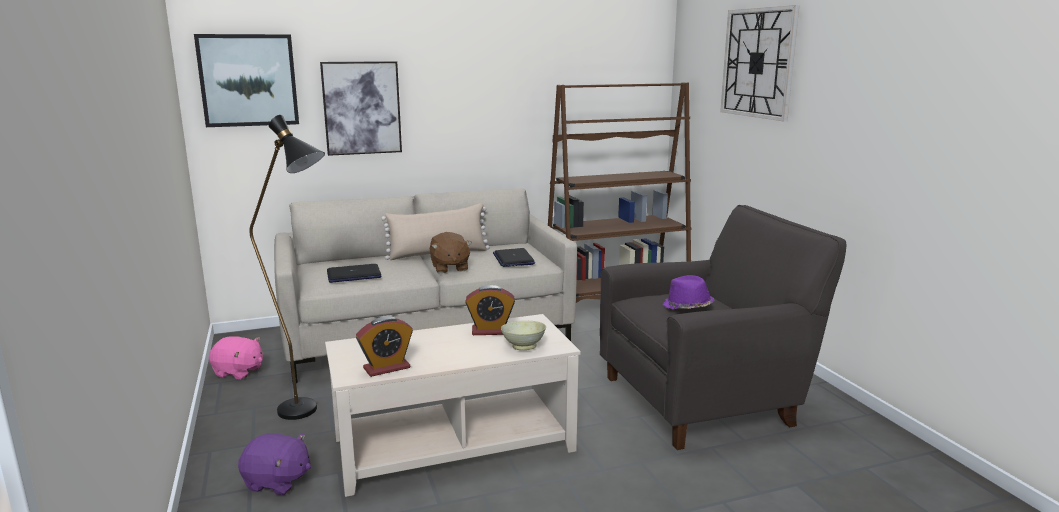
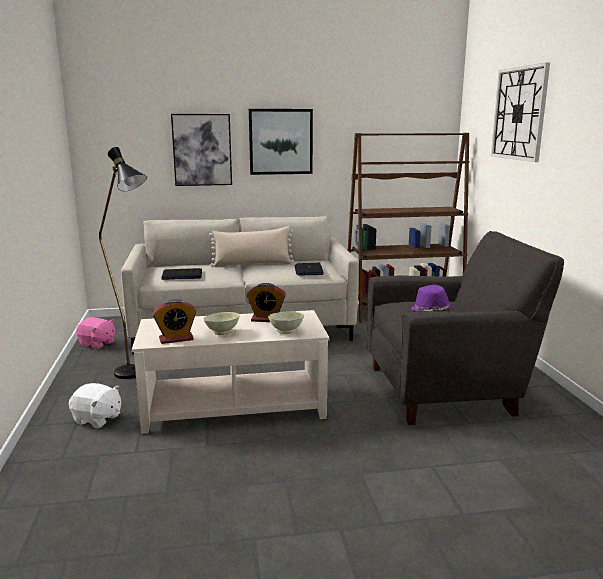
camera: 10 degrees right, 0 degrees up
(248, 80) = (118, 127): picture -> picture (280, 141)
(277, 482) = (97, 419): purple plush toy -> white plush toy
(443, 353) = (222, 332): none -> beige bowl
(449, 268) = (256, 274): brown plush toy -> none

